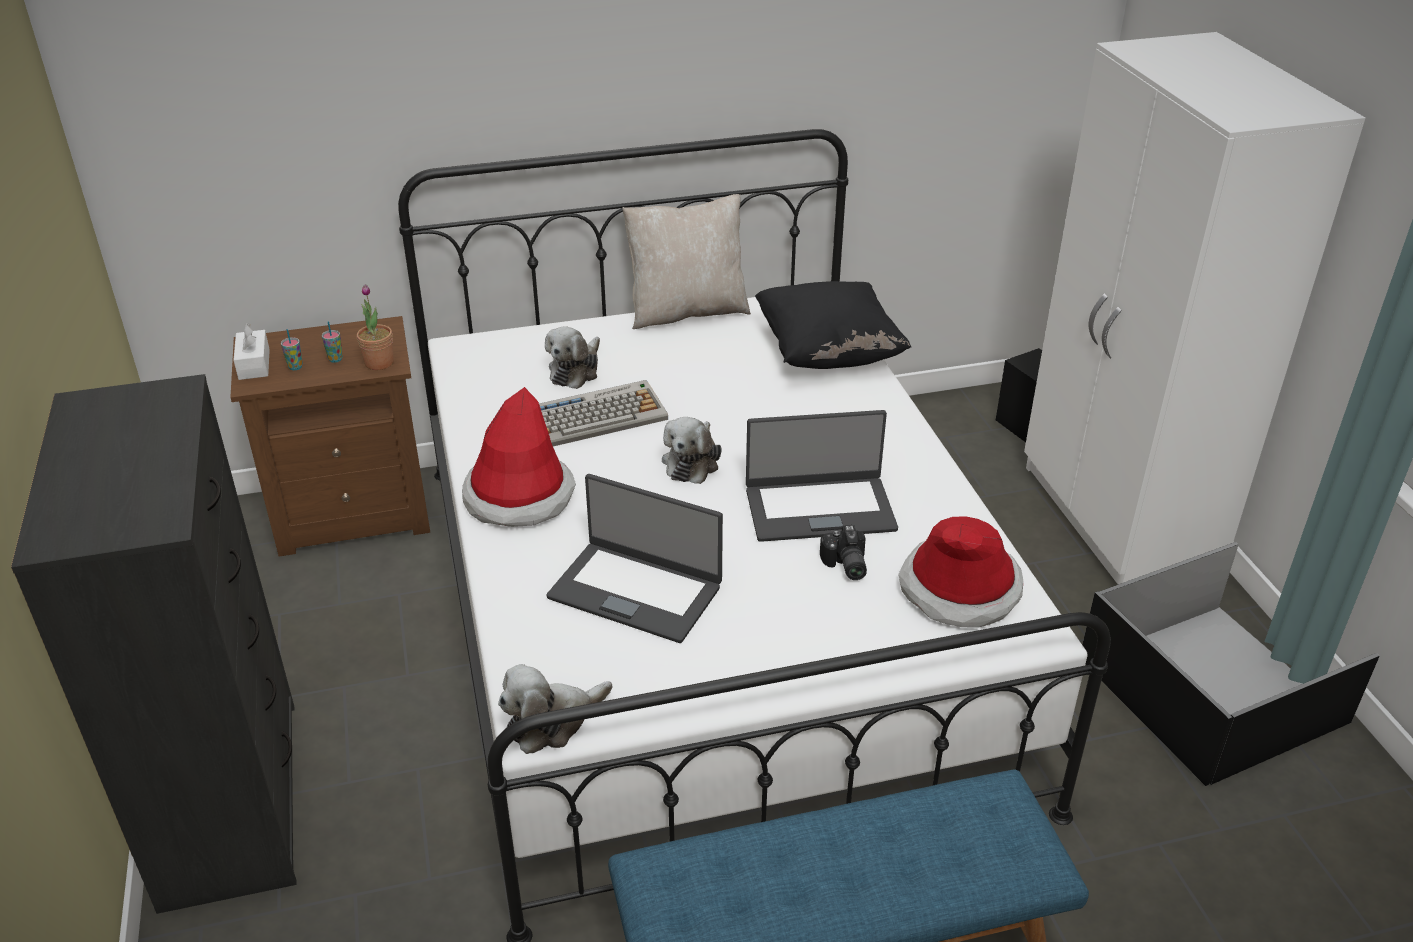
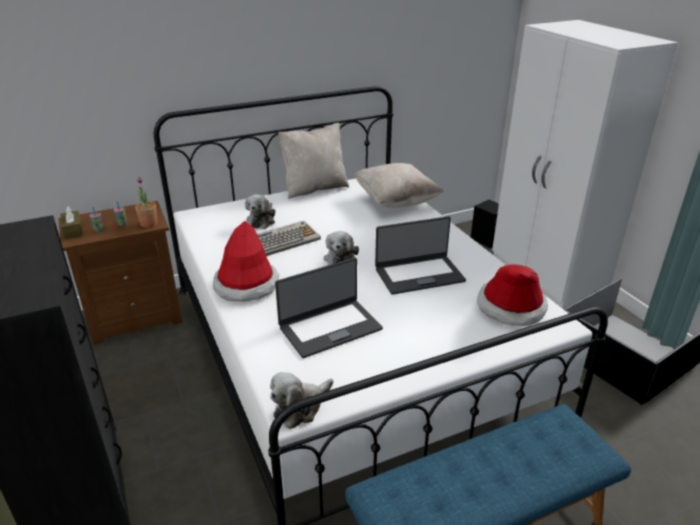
camera: 10 degrees left, 5 degrees down
(254, 364) = (73, 230): white tissue box -> brown tissue box
(636, 591) = (329, 327): laptop -> laptop turned 45 degrees counterclockwise
(828, 353) = (396, 201): black pillow -> beige pillow
(844, 566) = (443, 302): camera -> none

